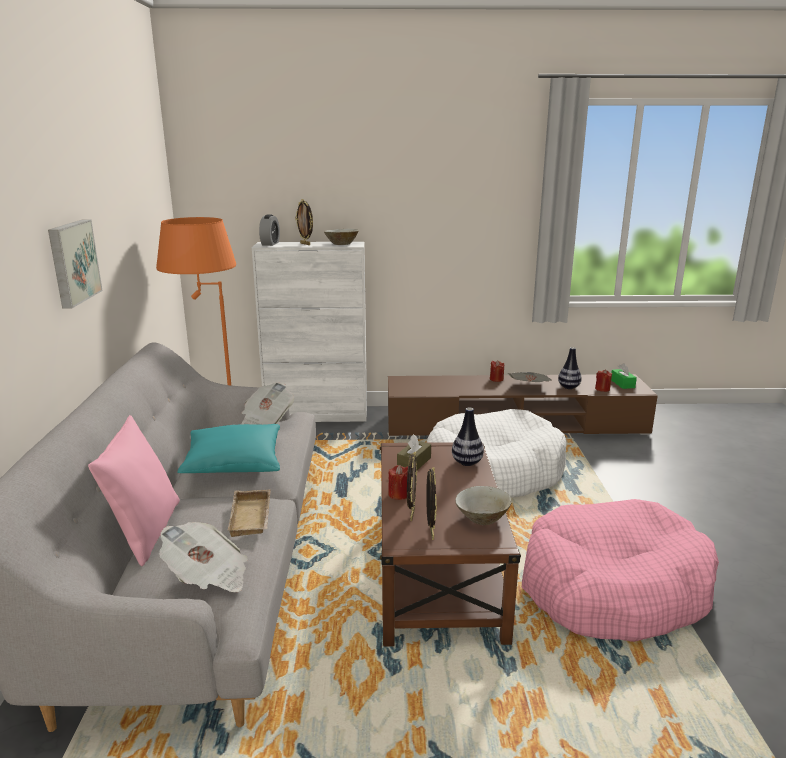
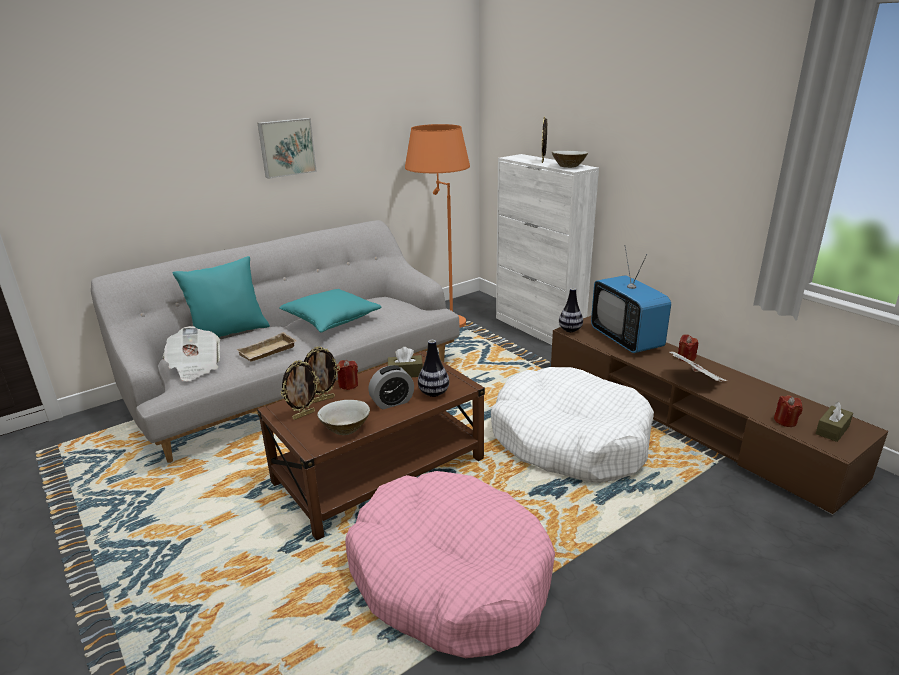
camera: 55 degrees right, 5 degrees up
(145, 532) = (229, 333): pink pillow -> turquoise pillow
(266, 421) = (403, 304): newspaper -> none
(270, 244) = (521, 157): alarm clock -> alarm clock (392, 402)
(444, 383) = (626, 340): none -> television
(568, 387) = (746, 400): vase -> vase (570, 330)
(622, 383) = (832, 430): green tissue box -> brown tissue box

